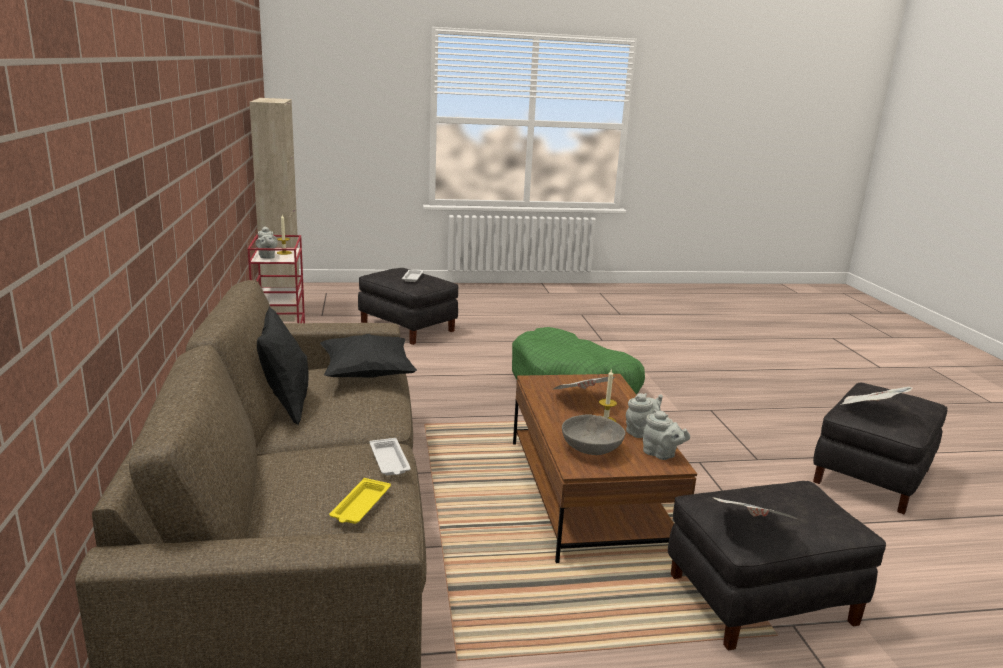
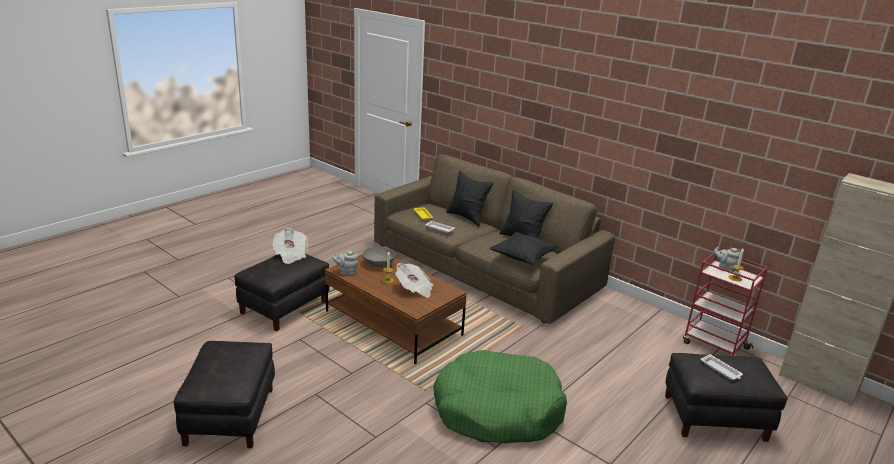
camera: 140 degrees right, 5 degrees up
(267, 480) = (467, 217): none -> black pillow
(641, 431) = (366, 280): grey teapot -> none
(870, 410) = (239, 354): newspaper -> none

